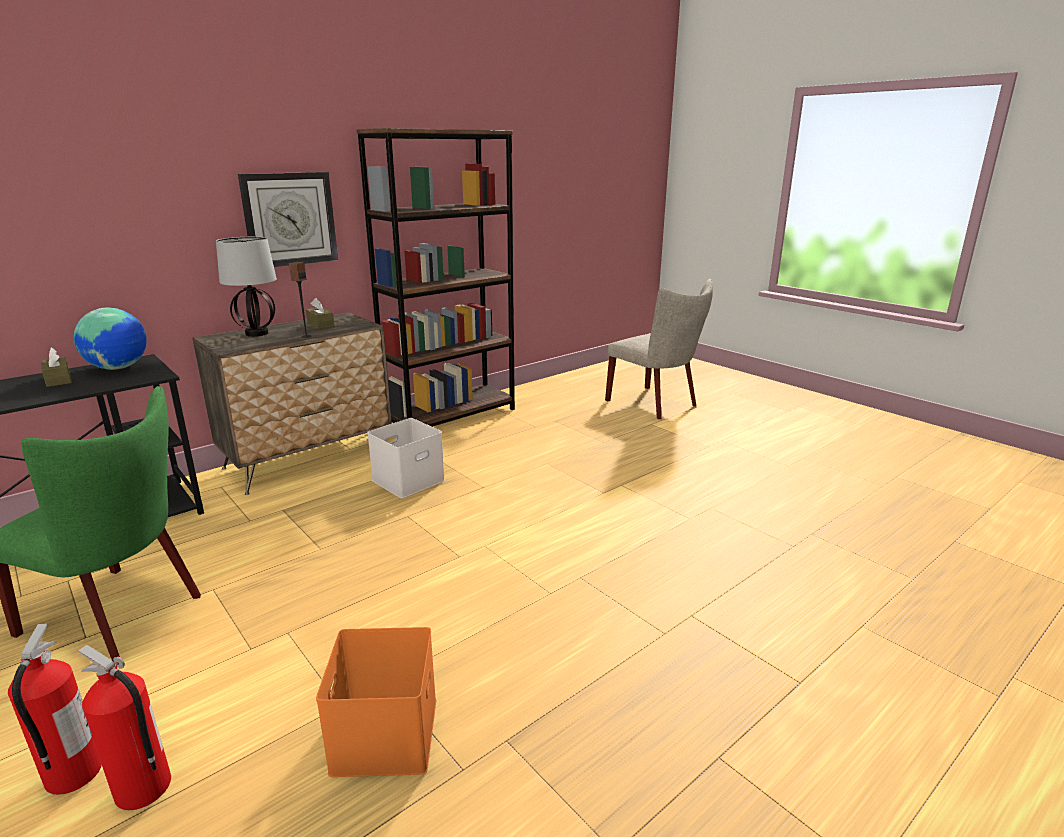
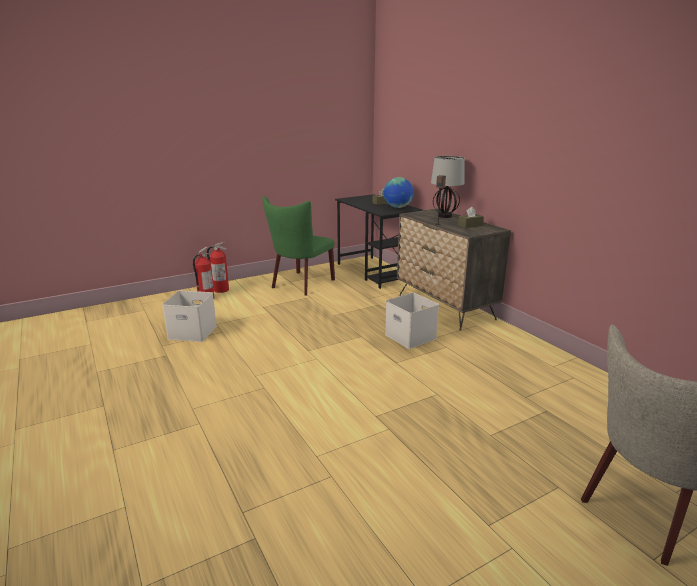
camera: 100 degrees right, 0 degrees up
(290, 219) = (494, 152): wall clock -> none
(383, 733) = (193, 332): orange storage box -> white storage box
(451, 416) = (539, 355): brown bookcase -> none

